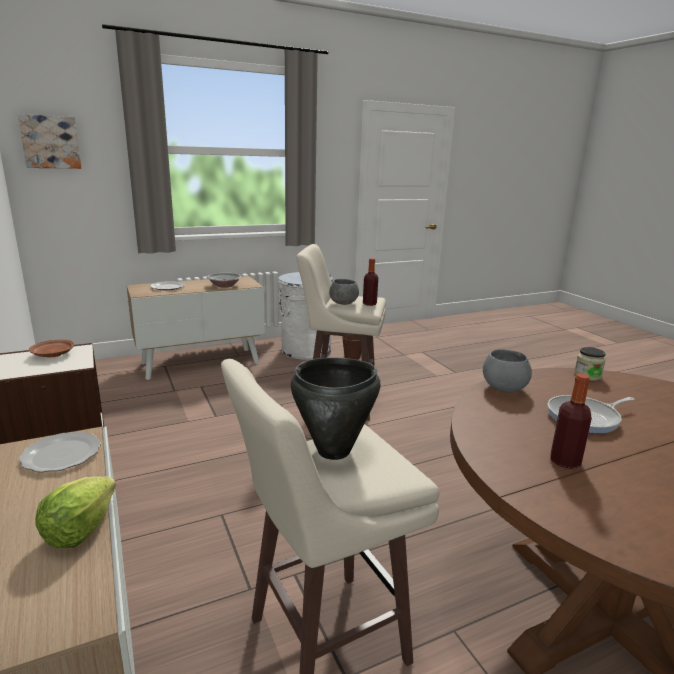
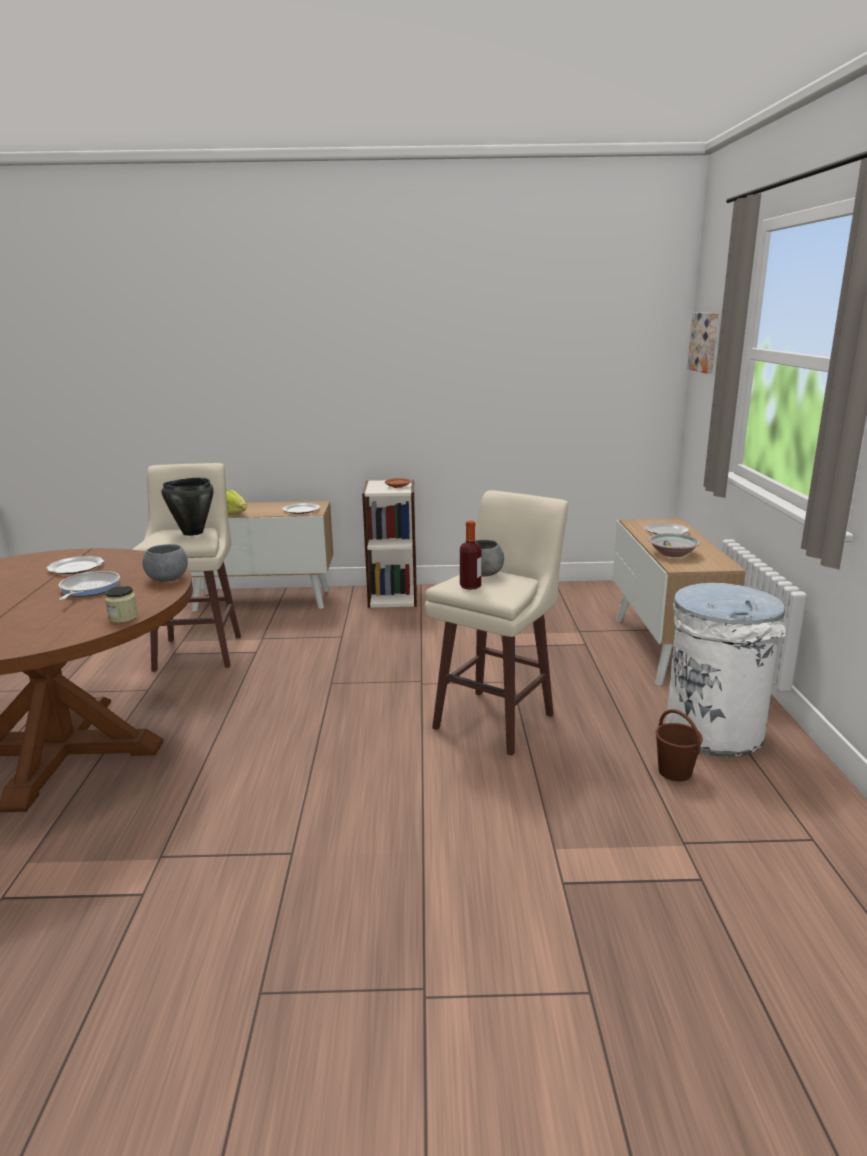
camera: 115 degrees right, 0 degrees up
(565, 461) = (77, 567): bottle -> plate

